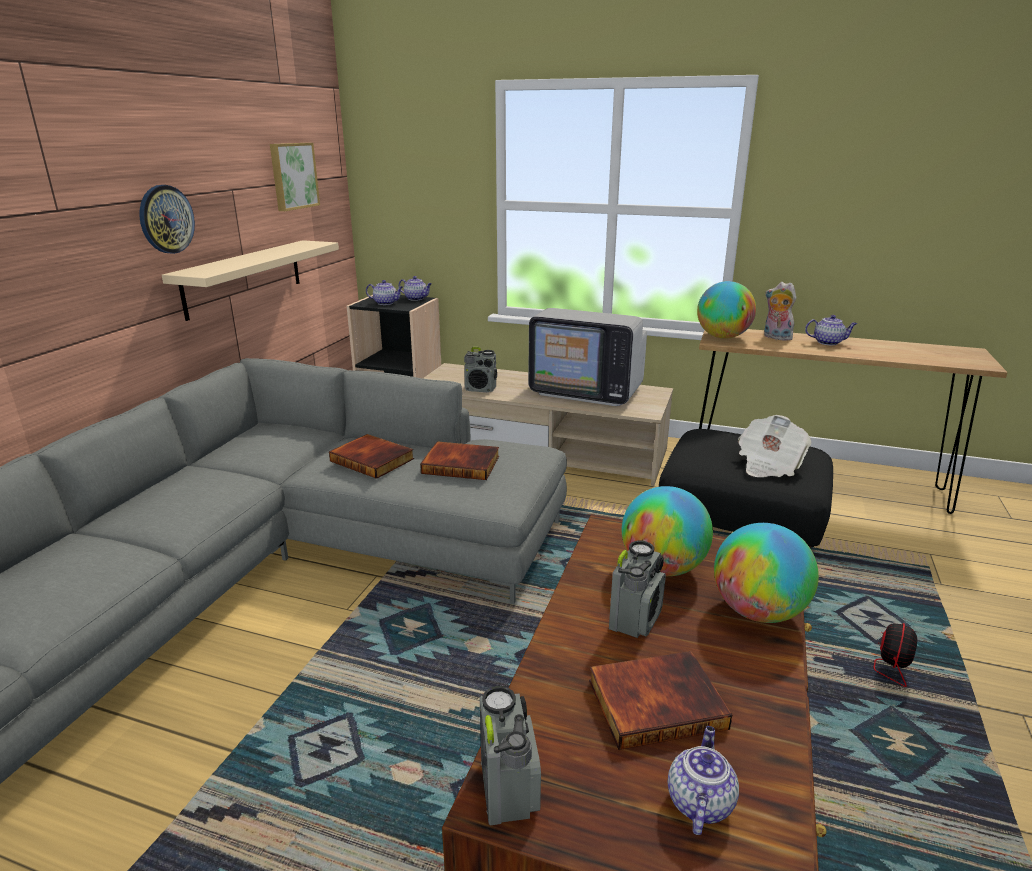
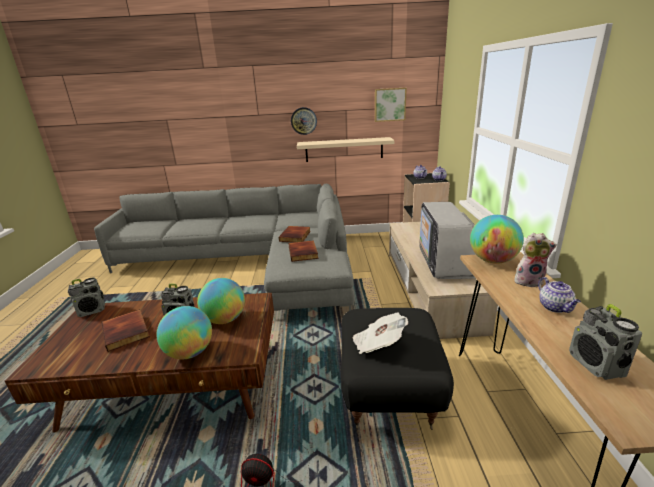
camera: 70 degrees right, 0 degrees up
(480, 389) = (410, 237): radio -> radio (596, 365)
(699, 801) = (73, 348): teapot -> none
(775, 337) = (529, 281): plush toy -> plush toy turned 75 degrees clockwise

